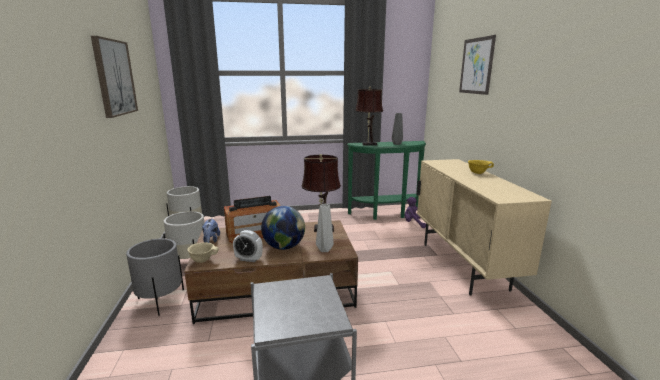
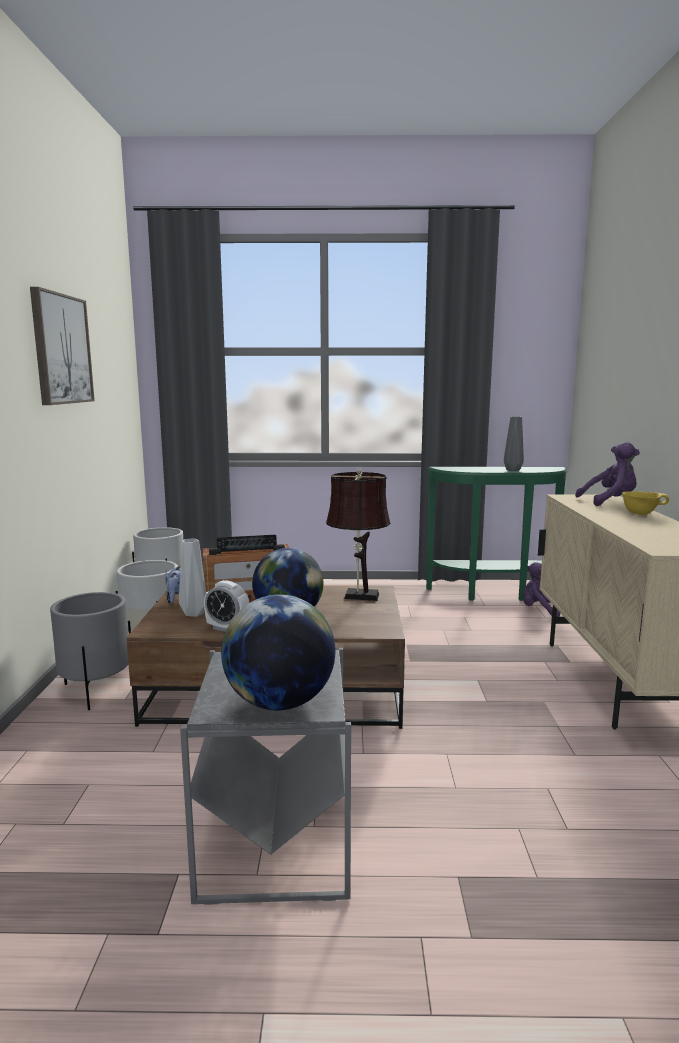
camera: 10 degrees right, 5 degrees down
(203, 260) = (158, 625): beige bowl -> none
(308, 319) = (280, 702): none -> globe
(325, 249) = (354, 624): grey vase -> grey vase (195, 613)
(368, 144) = (461, 469): brown table lamp -> none
(457, 164) = (610, 501): none -> purple plush toy
(476, 66) = (646, 331): picture -> none

